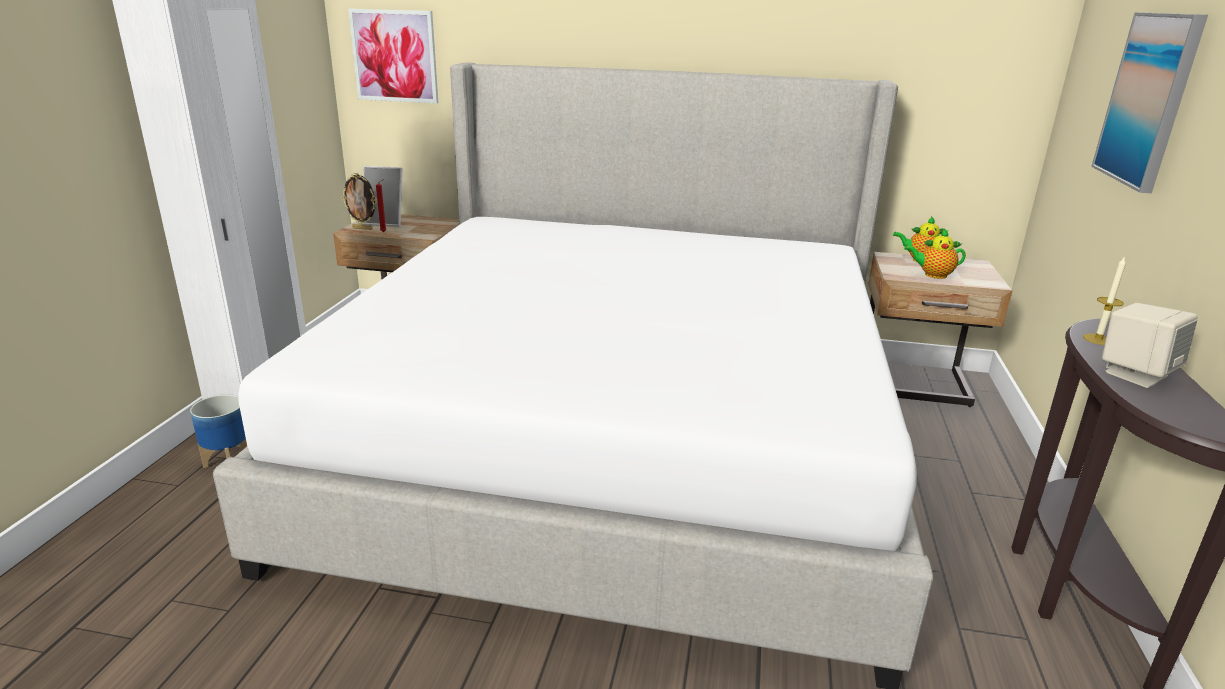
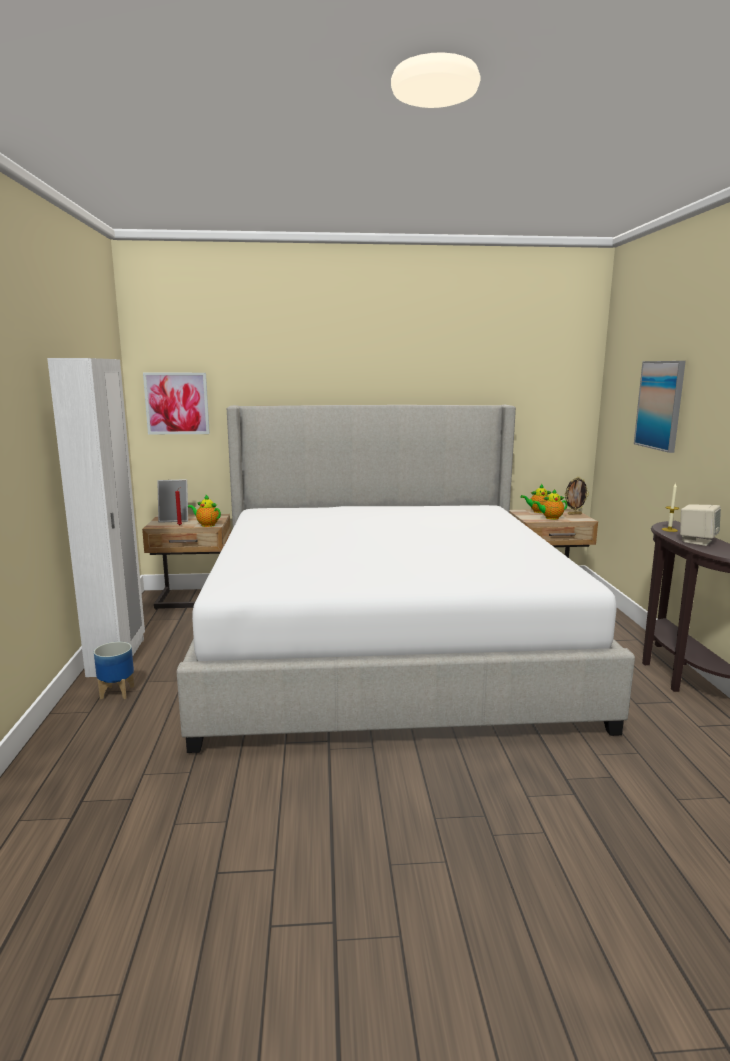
camera: 15 degrees left, 10 degrees down
(363, 228) = (162, 524): picture frame -> picture frame (574, 514)
(417, 235) = (206, 525): none -> teapot

